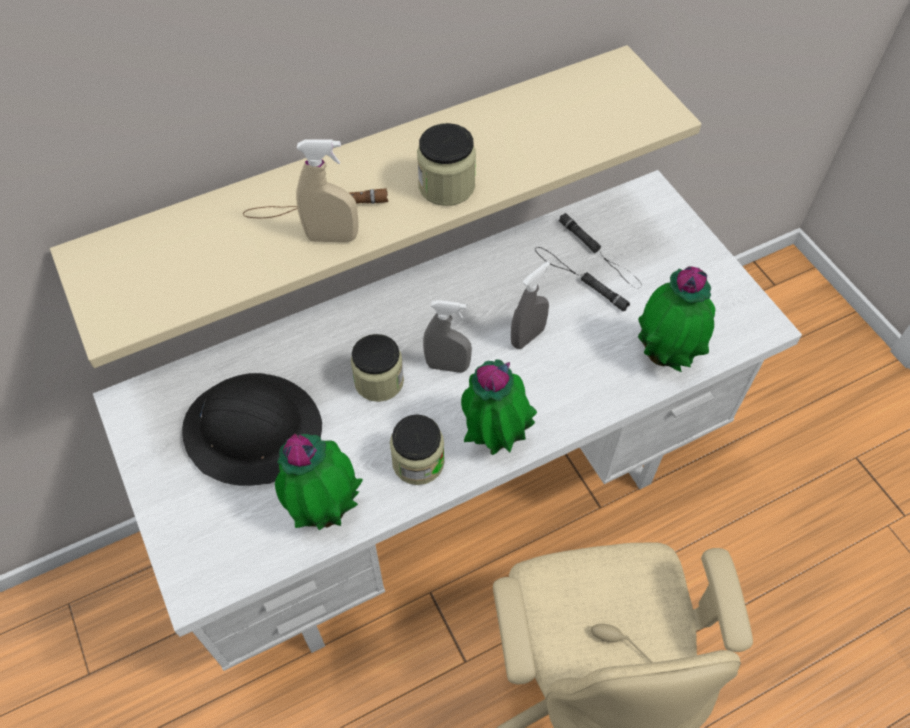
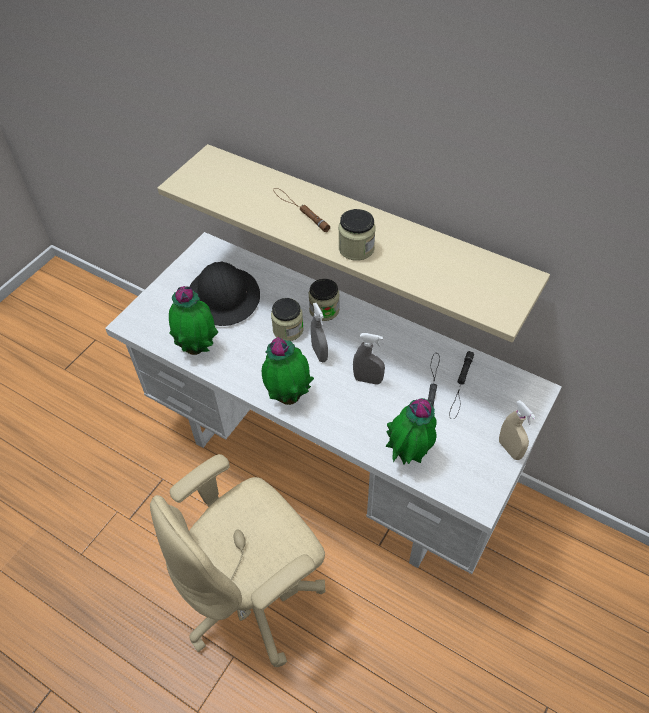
camera: 60 degrees right, 5 degrees down
(332, 237) = (285, 224): beige spray bottle -> beige spray bottle (509, 449)
(418, 462) = (250, 371): jar -> jar (324, 310)

